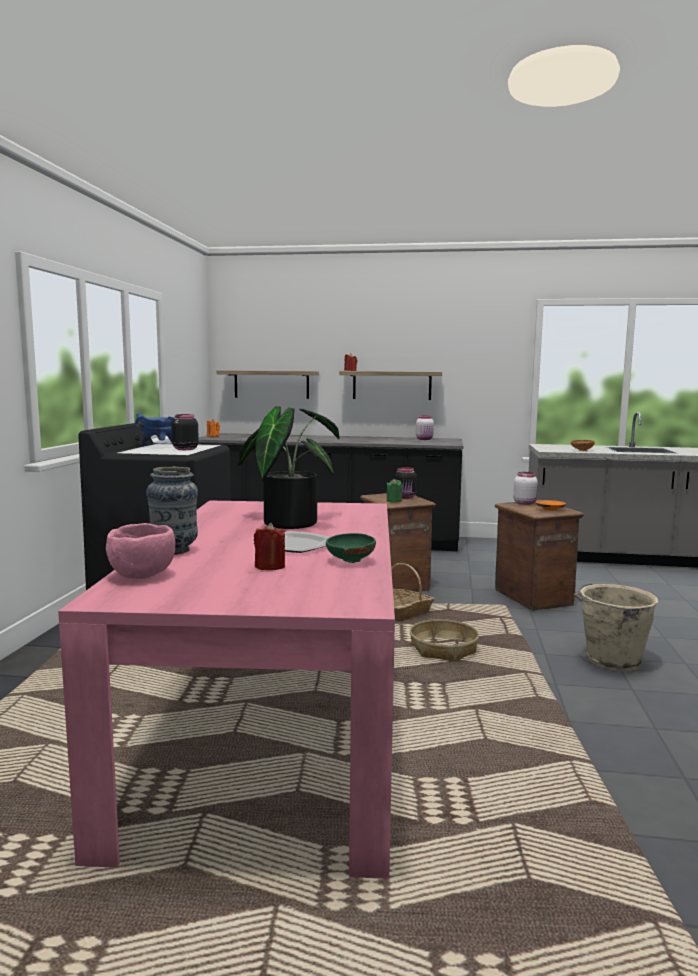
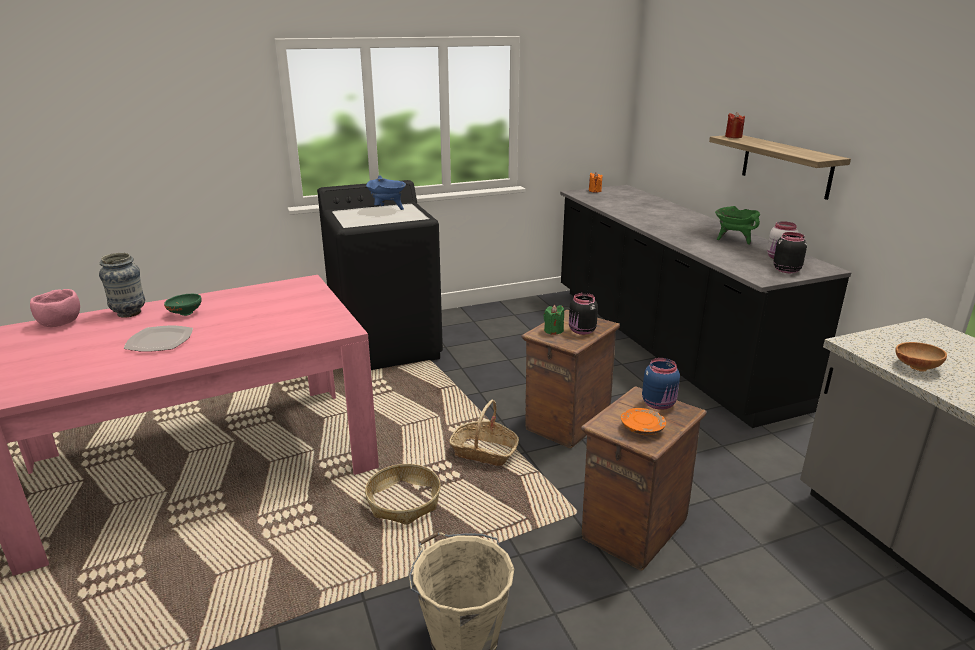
camera: 60 degrees right, 15 degrees up
(184, 449) = (378, 218): black jar -> black jar (786, 270)
(270, 566) = (90, 350): red candle -> none
(271, 384) = (675, 138): shelf -> none
(288, 522) = (245, 319): potted plant -> none
(349, 561) = (112, 370): green bowl -> green bowl (185, 313)
(380, 438) = (733, 240): none -> green cooking pot
(525, 503) = (659, 404): white jar -> blue jar

